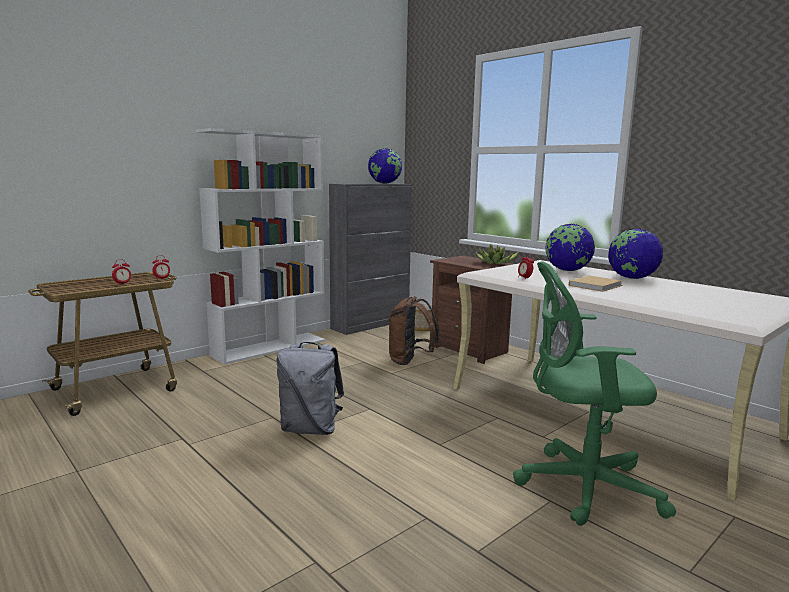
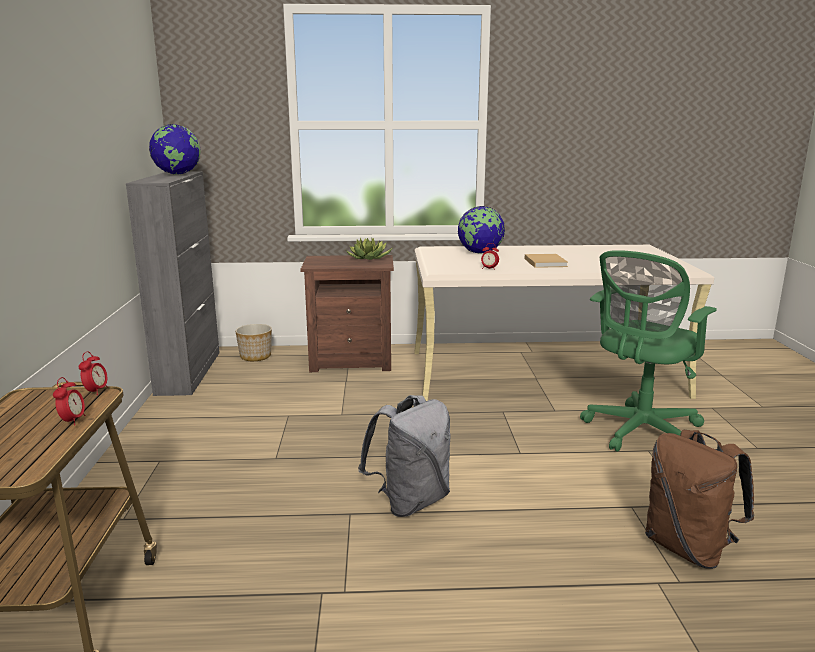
camera: 50 degrees left, 5 degrees up
(270, 347) = (136, 449): white bookcase -> none
(410, 361) = (329, 395): brown backpack -> brown backpack (688, 548)
(631, 278) = (536, 250): globe -> none

